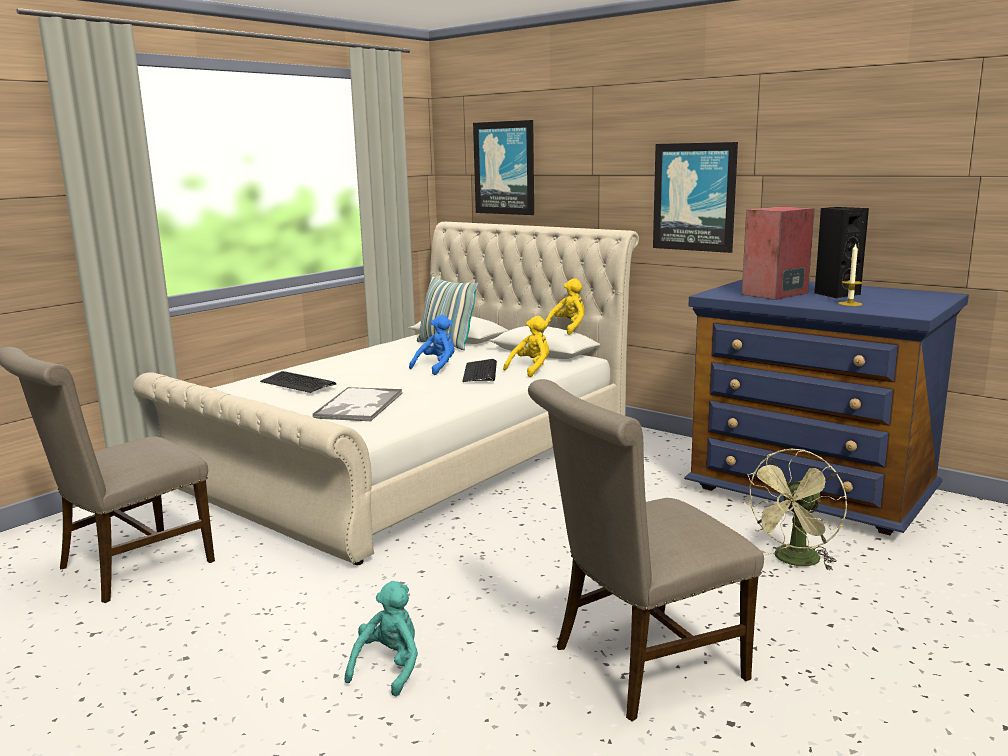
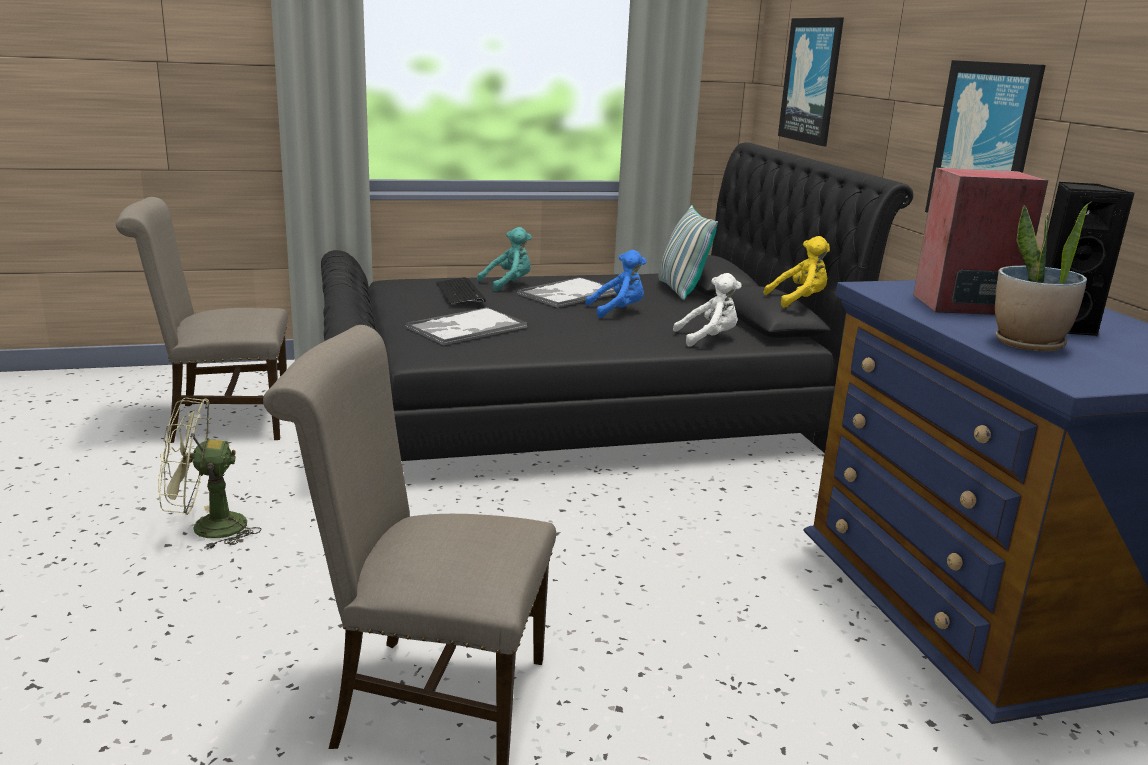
camera: 35 degrees right, 5 degrees up
(380, 365) = (568, 294): none -> tray
(389, 668) = (242, 587): turquoise plush toy -> turquoise plush toy (508, 284)
(412, 456) = (576, 405): beige bed -> black bed
(480, 372) = (648, 327): keyboard -> none
(531, 369) = (709, 339): yellow plush toy -> white plush toy
(794, 561) = (791, 686): green fan -> green fan (206, 529)
(850, 304) = (1027, 343): candle -> potted plant

